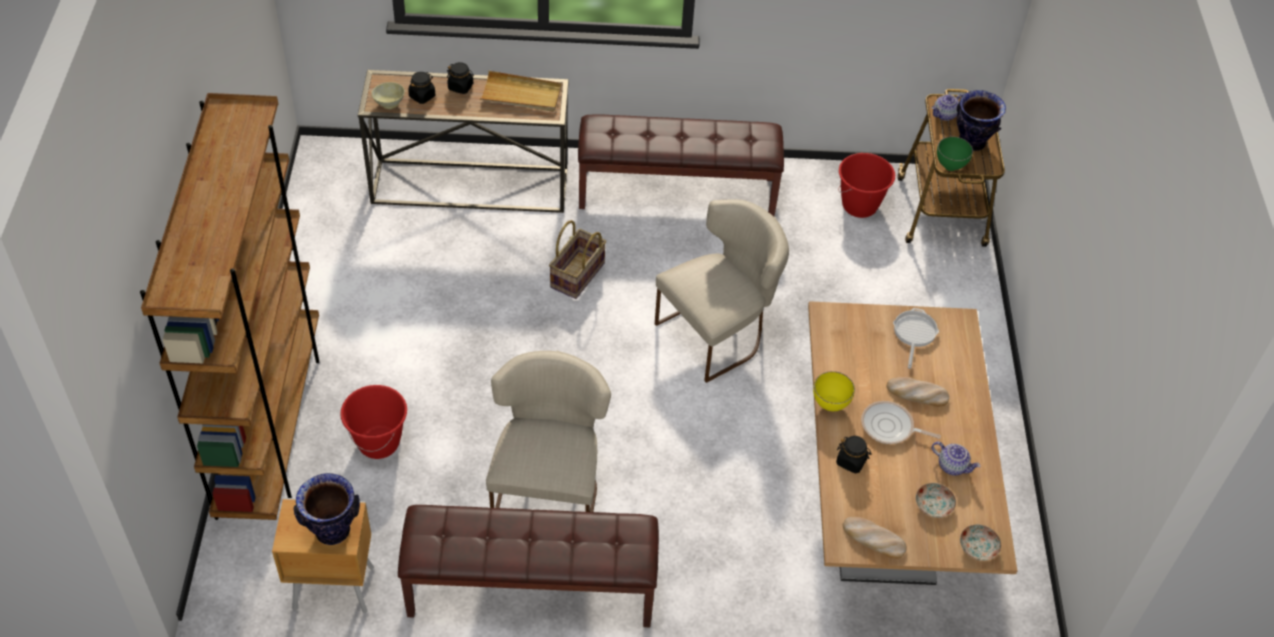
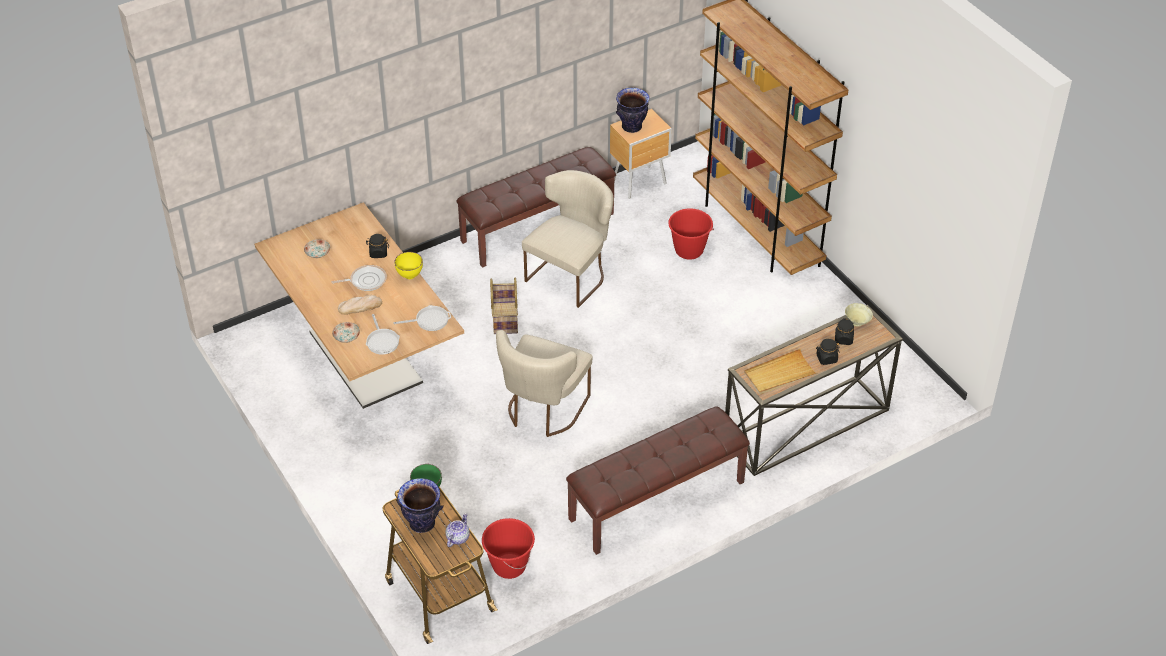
camera: 150 degrees right, 5 degrees down
(548, 488) = (571, 274): beige chair -> beige chair turned 120 degrees counterclockwise
(578, 276) = (669, 401): basket -> basket (504, 318)
(842, 332) = (429, 320): none -> frying pan
(873, 539) = (343, 223): bread -> none
(952, 466) = (317, 277): teapot -> none
(978, 548) = (281, 244): plate -> plate (346, 336)

